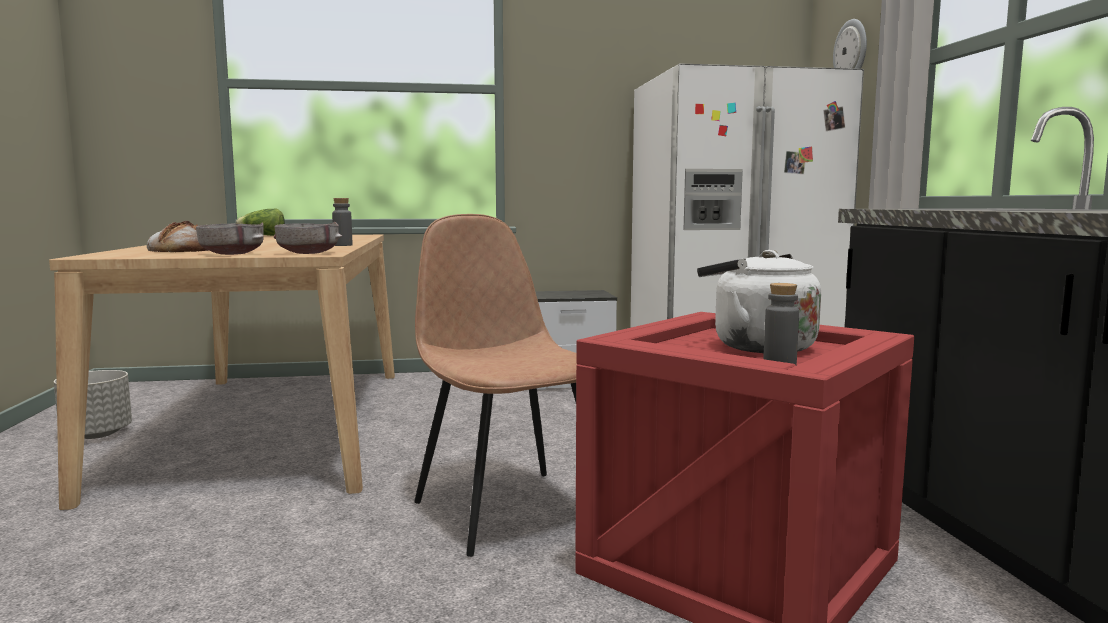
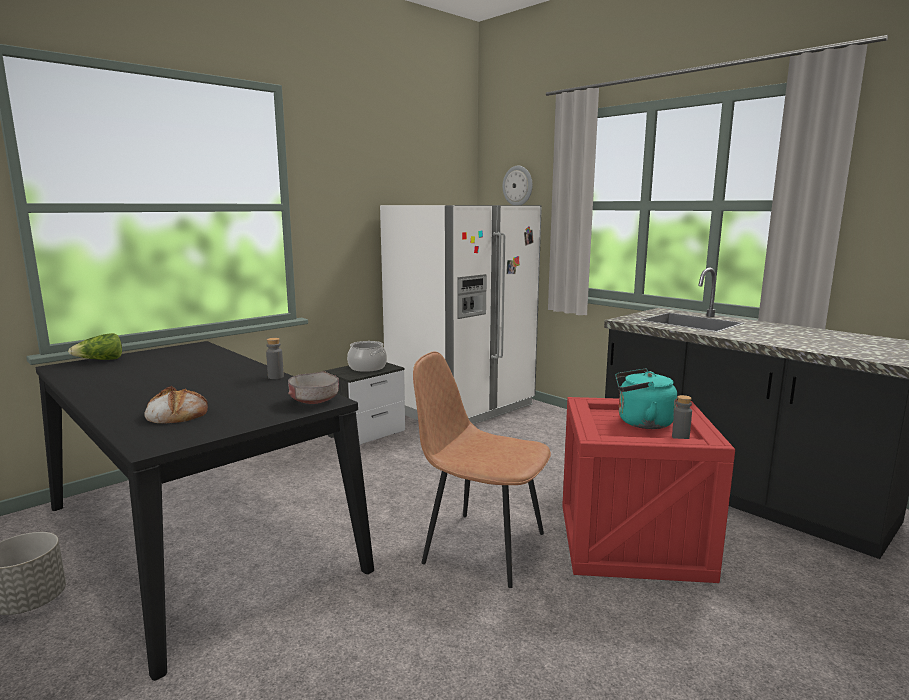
camera: 35 degrees left, 5 degrees up
(232, 254) = (259, 415): grey bowl -> none
(272, 424) = (198, 536): beige dining table -> black dining table
(573, 293) = (367, 367): none -> cooking pot
(757, 346) = (641, 423): white kettle -> turquoise kettle

